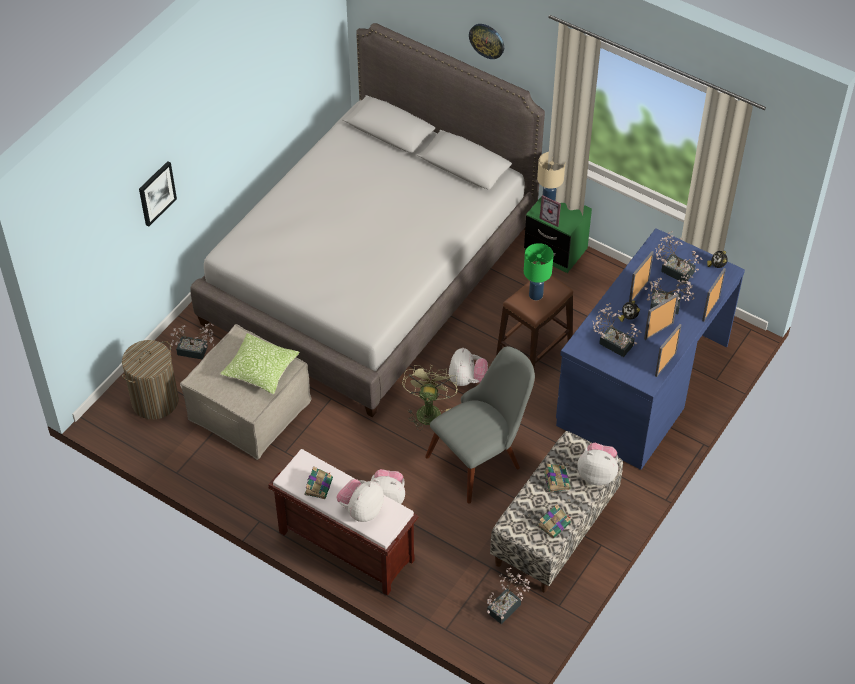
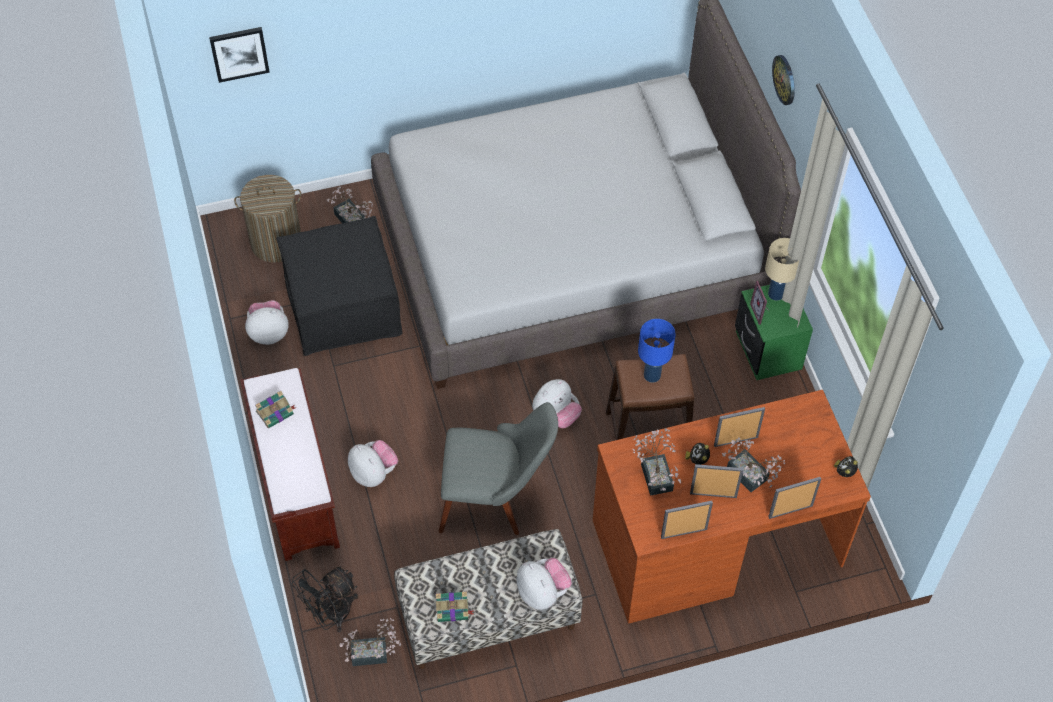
camera: 40 degrees right, 5 degrees up
(156, 193) = (355, 40): picture -> picture (239, 53)
(249, 409) = (343, 305): beige ottoman -> black ottoman
(261, 370) = (352, 272): pillow -> none
(361, 510) = (287, 462): plush toy -> plush toy (269, 332)
(428, 410) = (492, 418): green fan -> none
(453, 604) = (330, 614): none -> black fan
(535, 294) = (652, 375): green table lamp -> blue table lamp
(556, 480) = (499, 569): book -> none
(641, 385) = (715, 541): blue desk -> brown desk
(674, 270) = (795, 445): potted plant -> none

